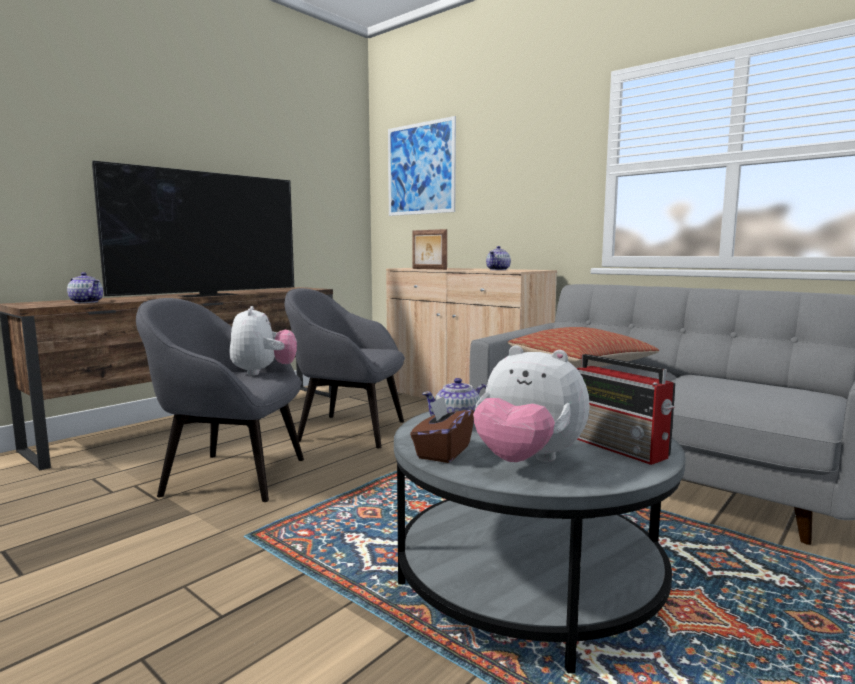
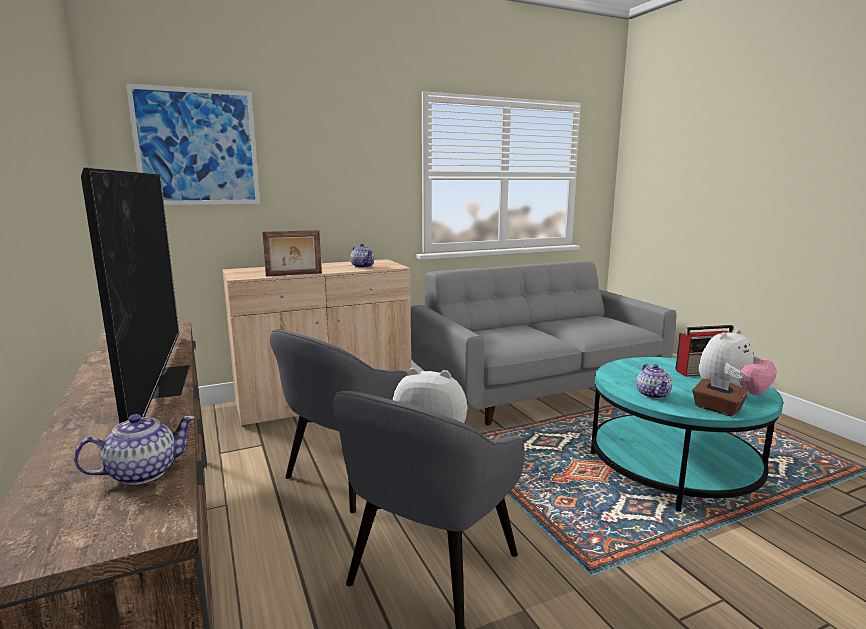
camera: 65 degrees left, 5 degrees up
(528, 578) = (672, 467): grey coffee table -> turquoise coffee table
(580, 365) = (506, 335): pillow -> none

